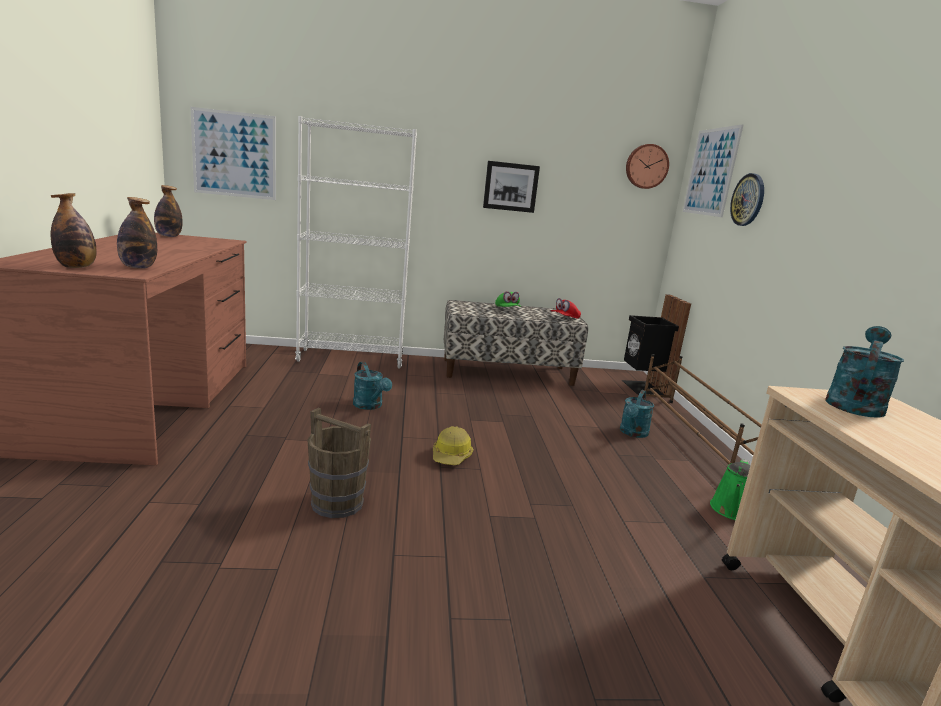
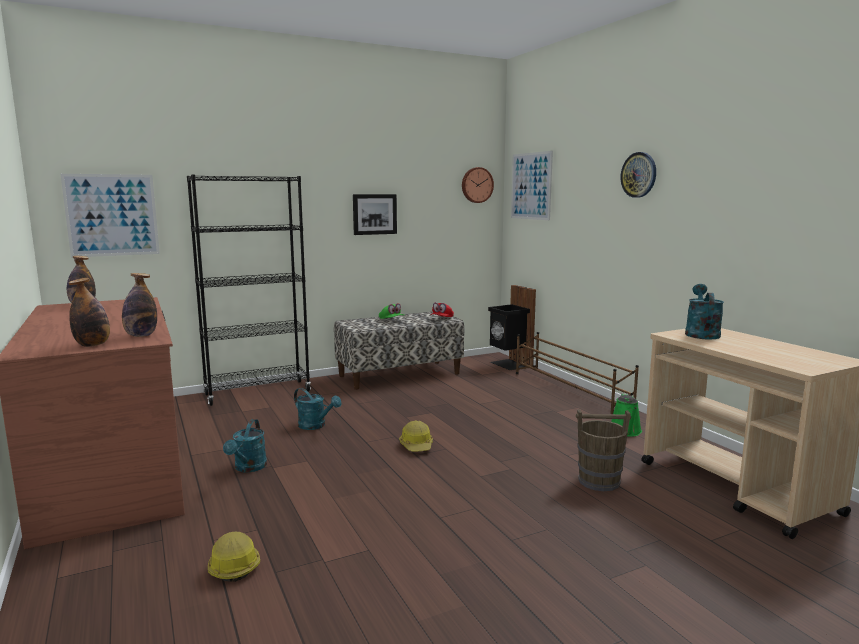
camera: 20 degrees left, 5 degrees down
(134, 538) = (233, 565): none -> hard hat
(337, 503) = (365, 498): brown bucket -> brown bucket (598, 481)
(351, 359) = (258, 393): white bookcase -> black bookcase
(633, 433) = (528, 398): turquoise watering can -> turquoise watering can (248, 468)
(748, 200) = (570, 206): wall clock -> wall clock (639, 175)

